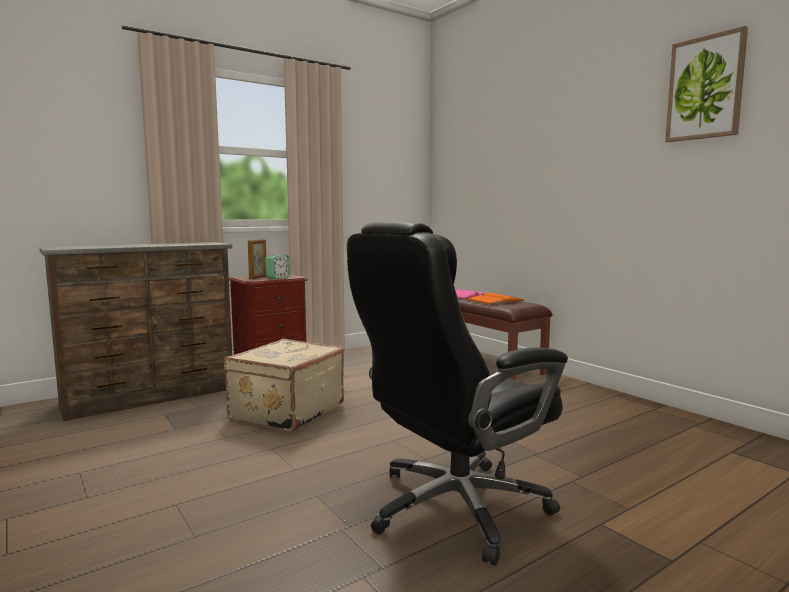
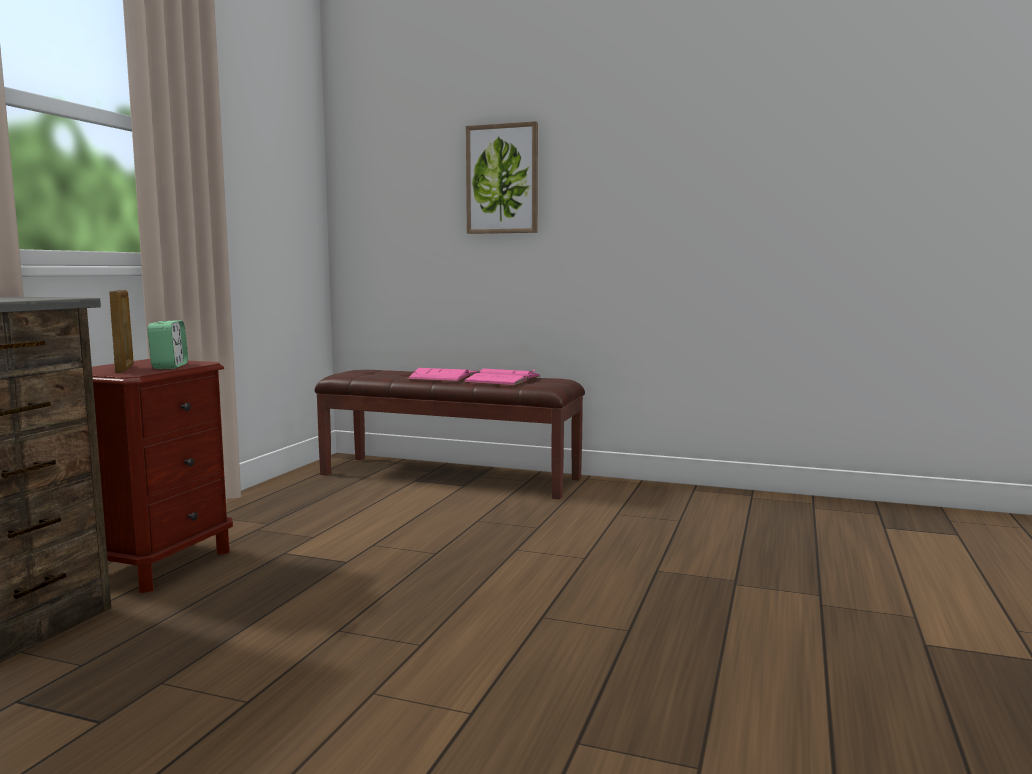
camera: 35 degrees left, 0 degrees up
(285, 412) = (292, 622): beige suitcase -> none
(453, 508) = (771, 685): black office chair -> none
(495, 300) = (503, 379): orange book -> pink book
(705, 88) = (791, 89): picture -> picture (502, 179)

